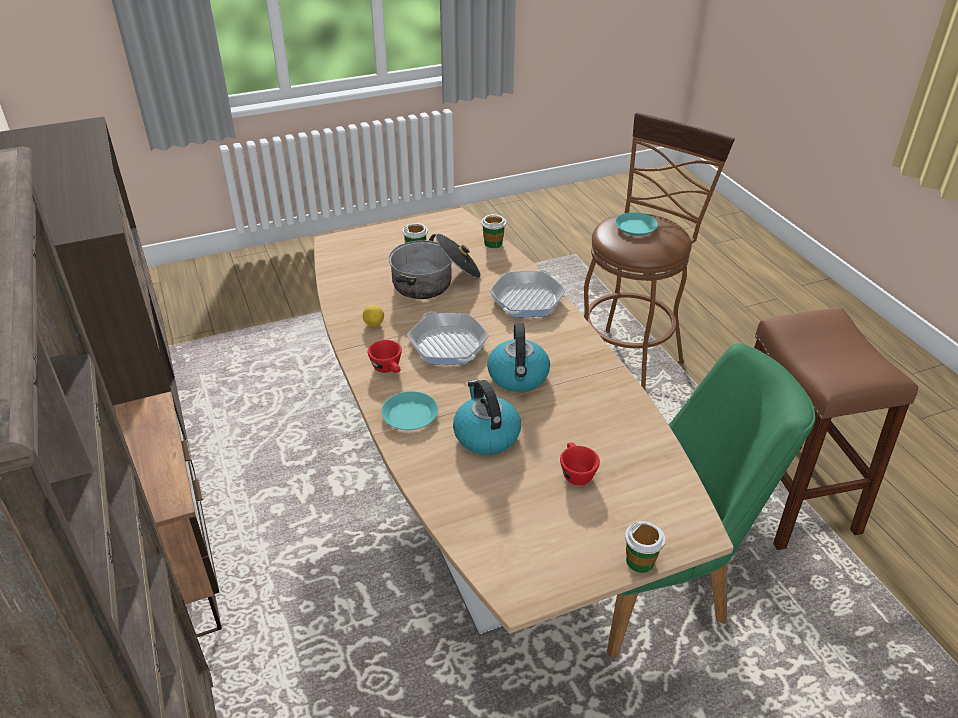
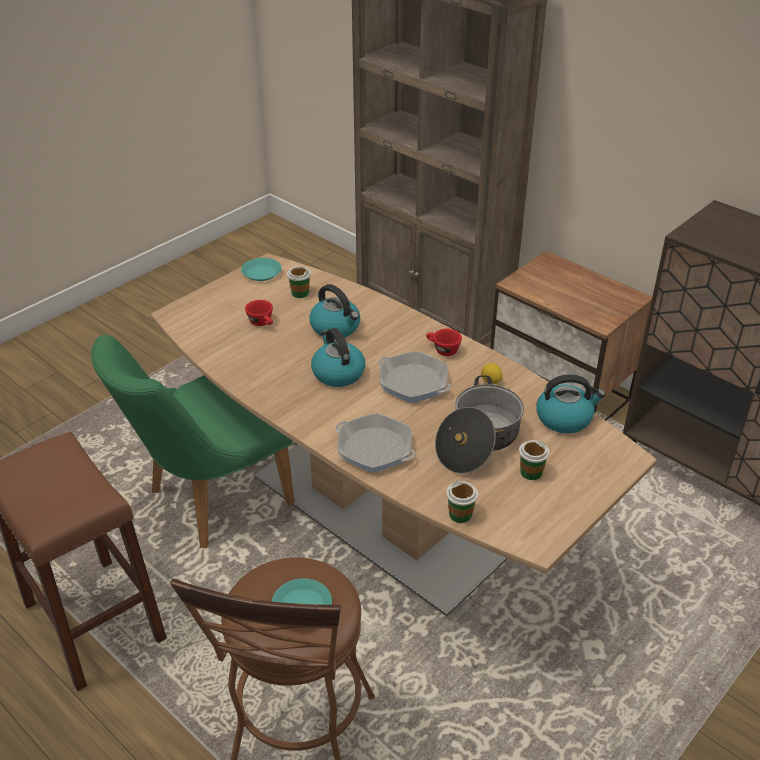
camera: 155 degrees right, 0 degrees up
(346, 278) = (565, 418): none -> kettle
(409, 415) = (398, 325): turquoise plate -> turquoise plate (262, 273)
(527, 300) = (374, 448): frying pan -> frying pan turned 60 degrees counterclockwise
(640, 561) = (206, 292): cup -> cup (300, 293)

